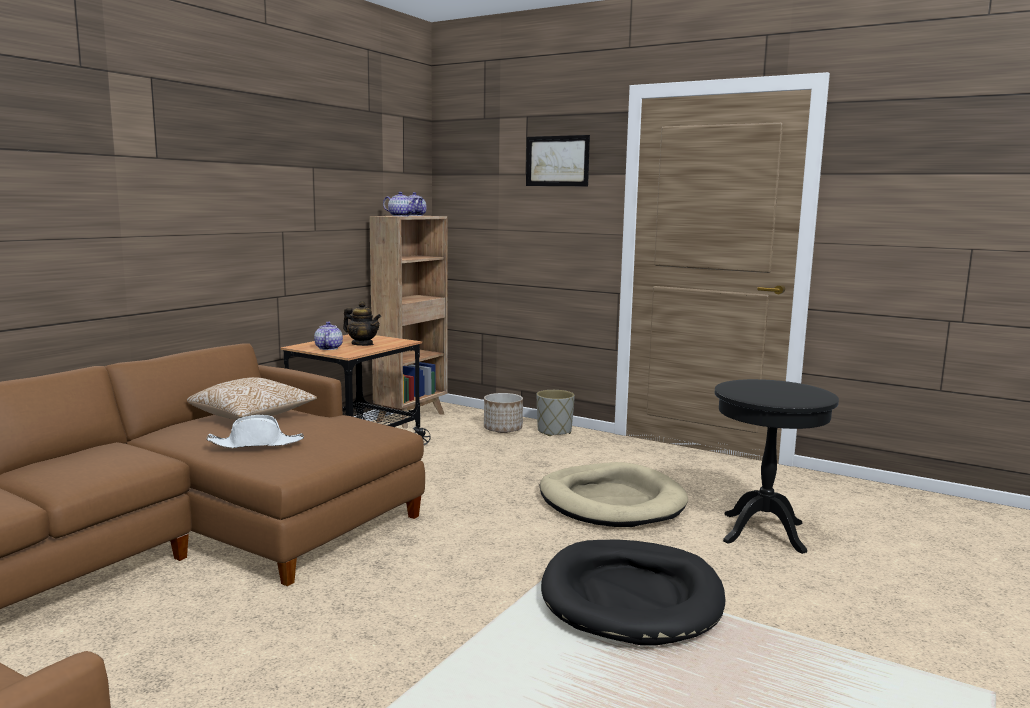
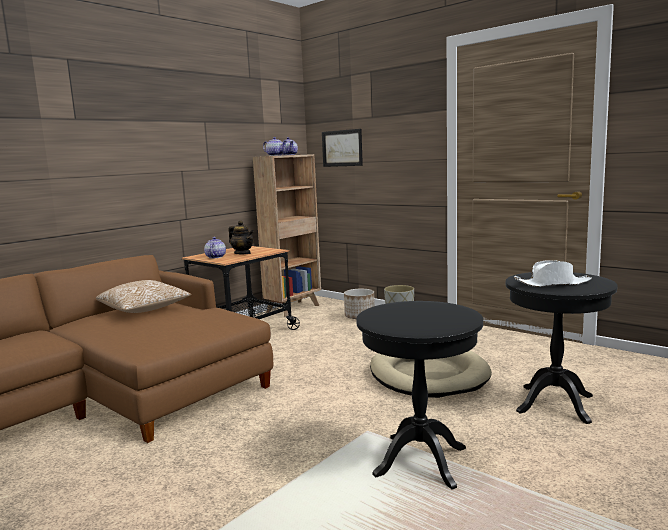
camera: 10 degrees right, 0 degrees up
(256, 444) = (133, 330): white hat -> white hat (552, 284)
(557, 161) = (394, 104): picture -> picture (342, 148)
(631, 597) = (420, 461): black dog bed -> black side table

